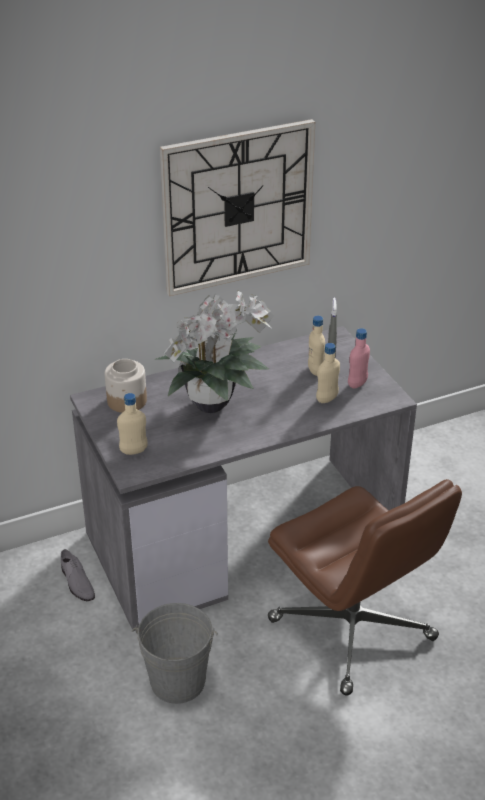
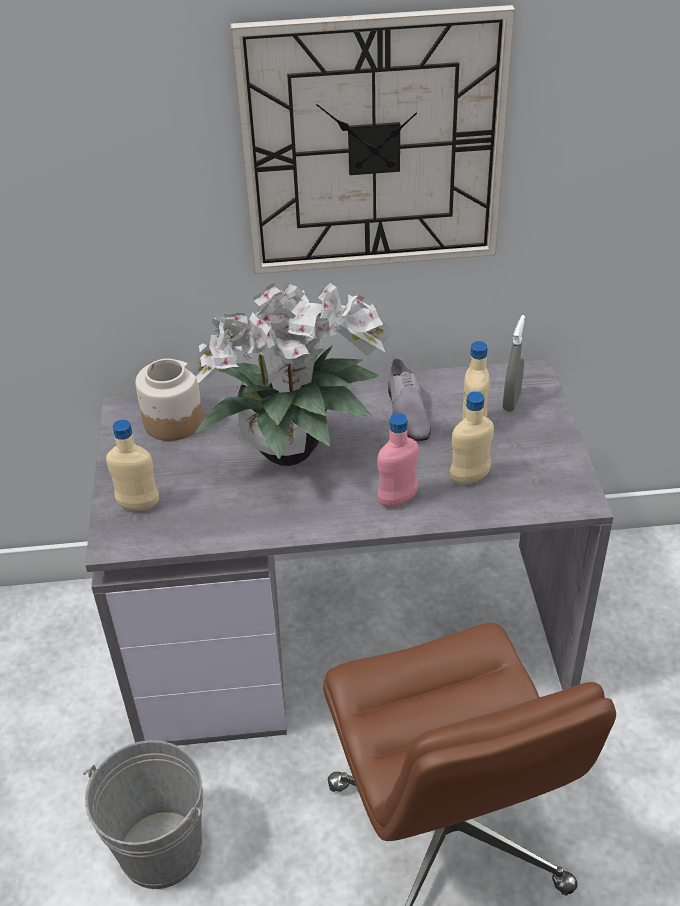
camera: 20 degrees right, 5 degrees up
(76, 582) = (99, 653): grey shoe -> grey shoe (406, 411)
(357, 384) = (530, 461): pink bottle -> pink bottle (397, 500)

